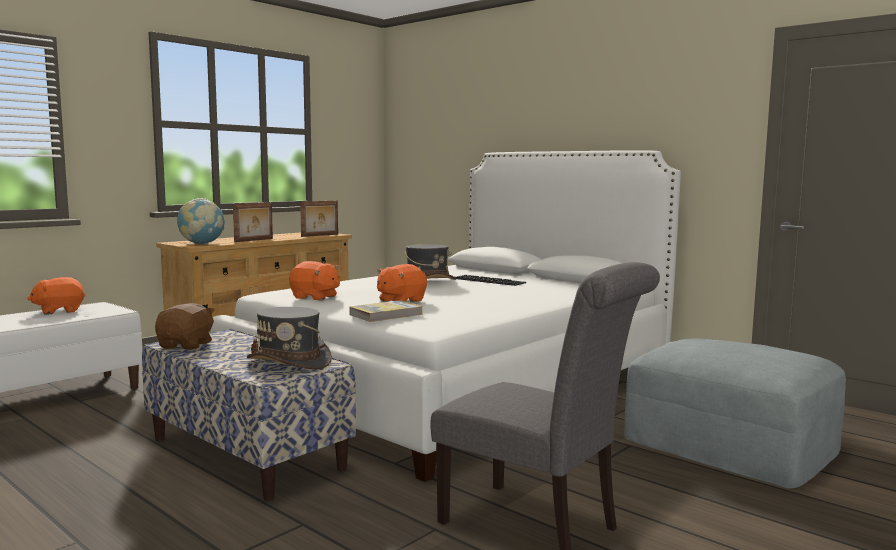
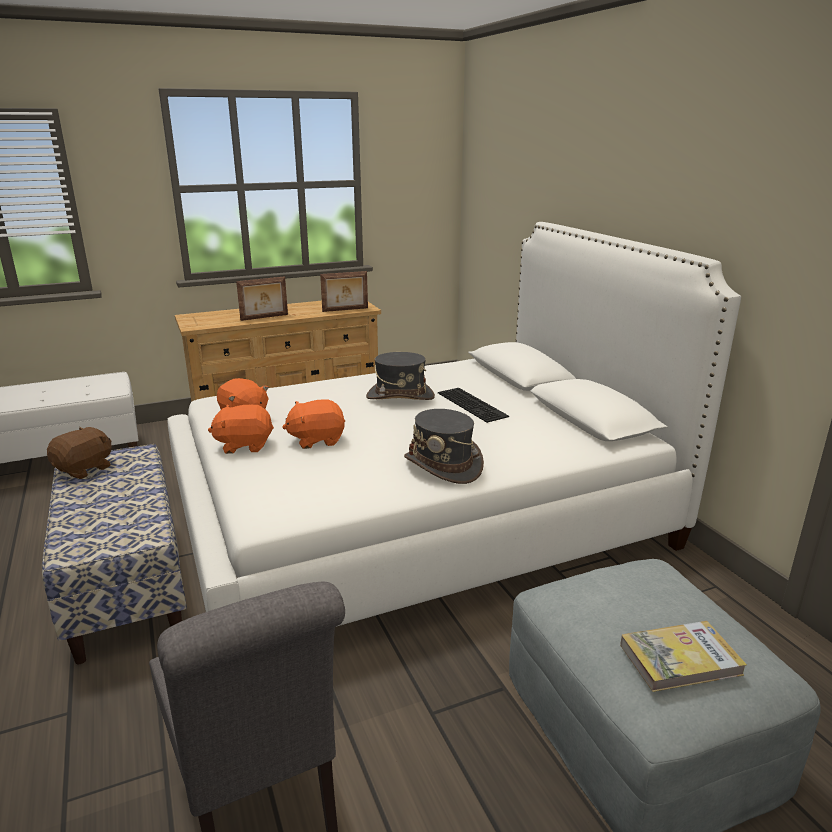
camera: 25 degrees right, 15 degrees up
(59, 311) = (74, 383): orange plush toy -> orange plush toy (244, 445)
(201, 244) = (206, 322): globe -> none
(289, 362) = (124, 524): grey hat -> grey hat (443, 466)
(386, 314) = (258, 472): book -> book (680, 659)

